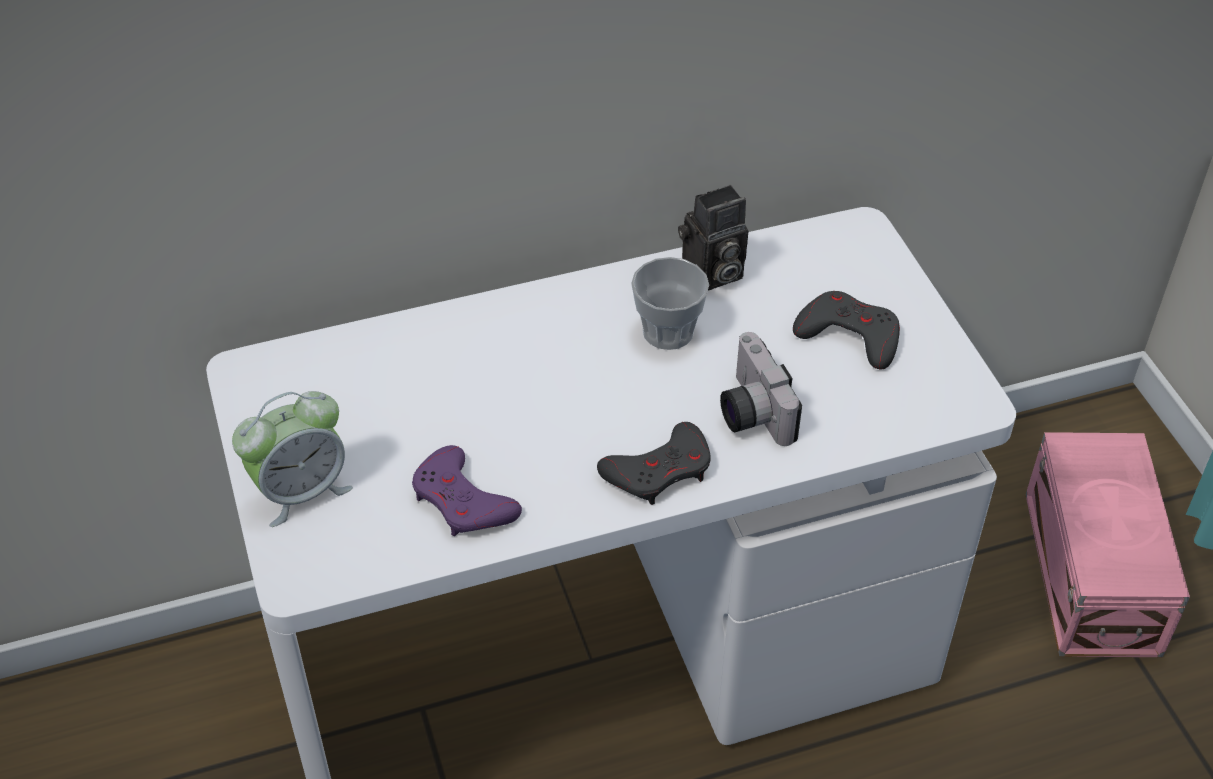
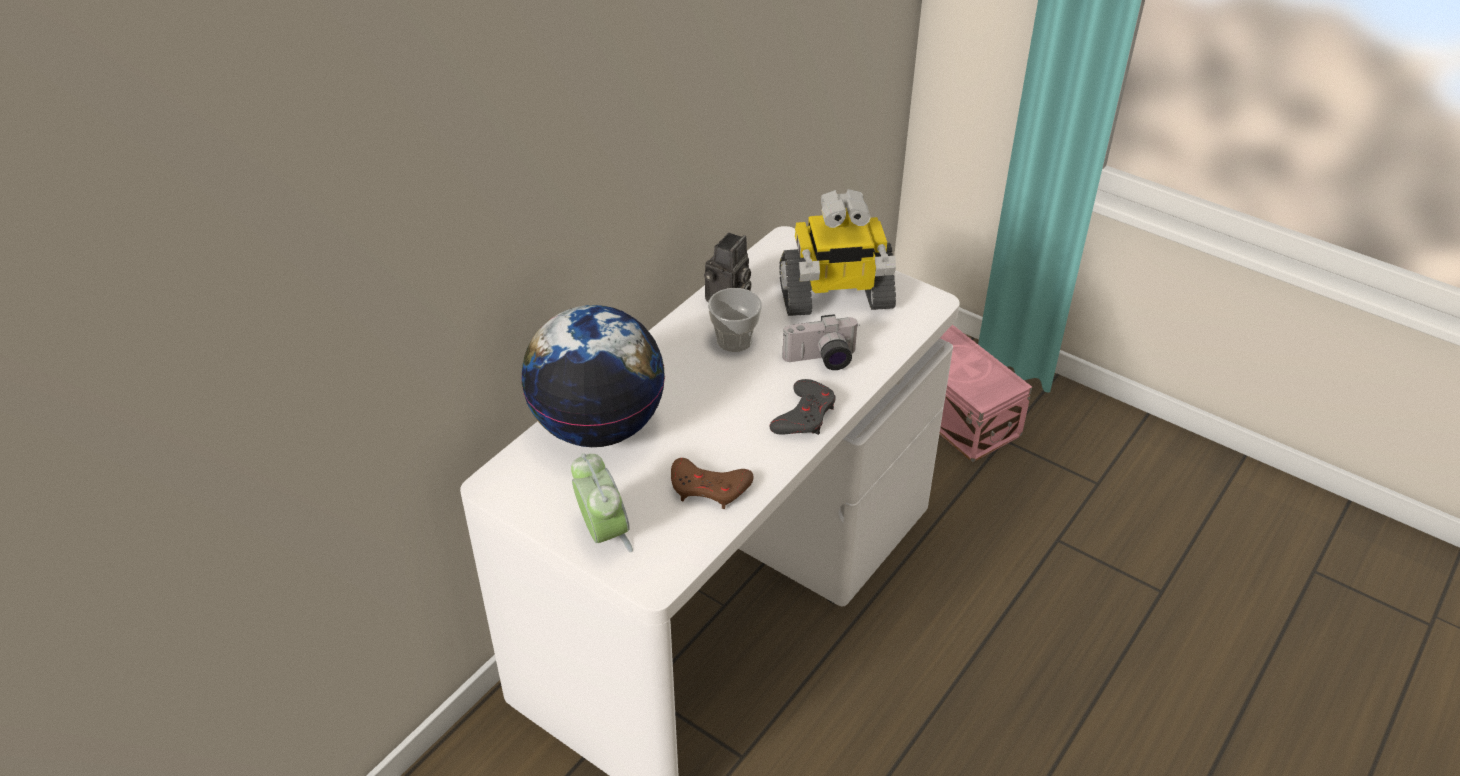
camera: 35 degrees left, 5 degrees down
(301, 491) = (603, 533): alarm clock -> alarm clock turned 45 degrees counterclockwise
(415, 360) = (598, 426): none -> globe
(462, 501) = (709, 488): purple game controller -> brown game controller
(749, 411) = (822, 360): camera -> camera turned 45 degrees counterclockwise
(849, 335) = (835, 297): grey game controller -> toy robot

